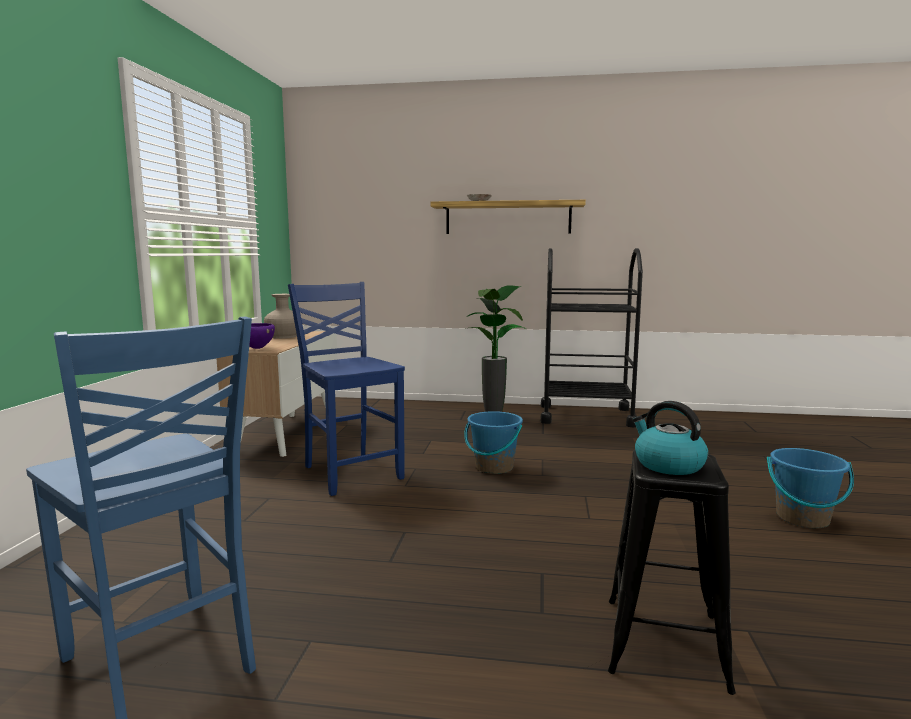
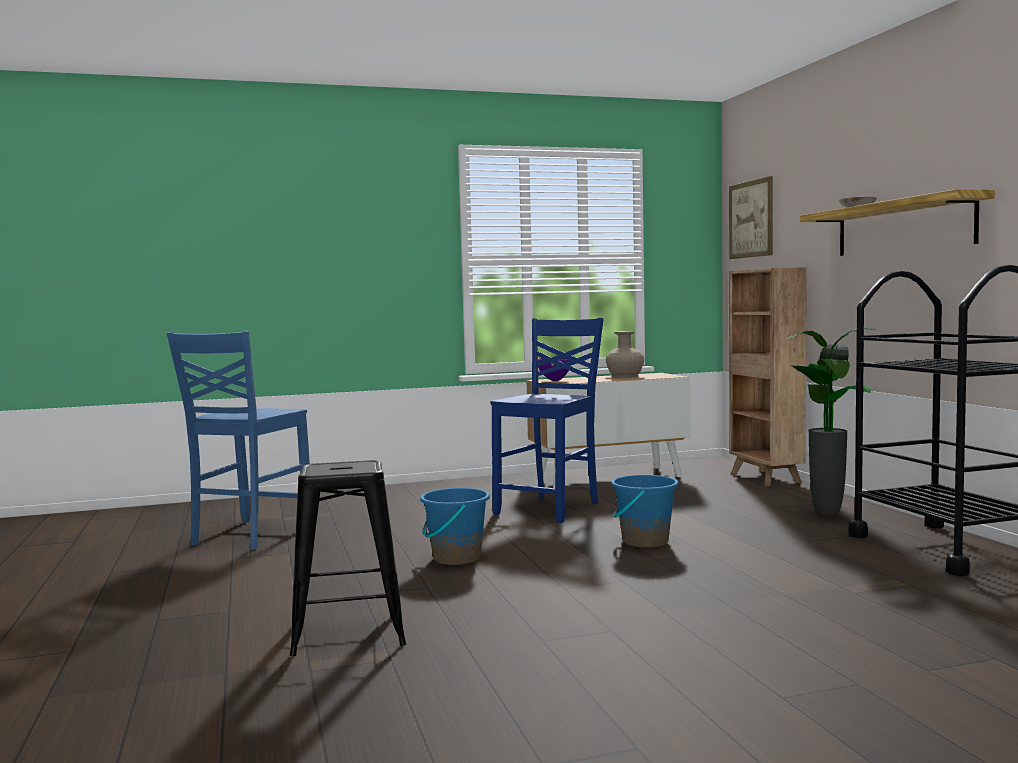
camera: 65 degrees right, 5 degrees down
(333, 197) = (751, 219): none -> picture
(384, 404) = (766, 478): none -> brown bookcase
(667, 465) = (336, 466): kettle -> none
(802, 518) = (721, 683): blue bucket -> blue bucket (456, 558)

